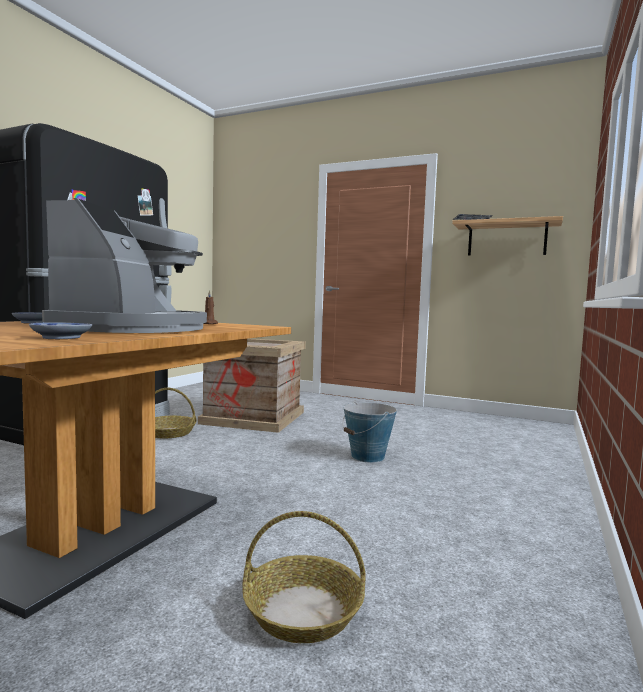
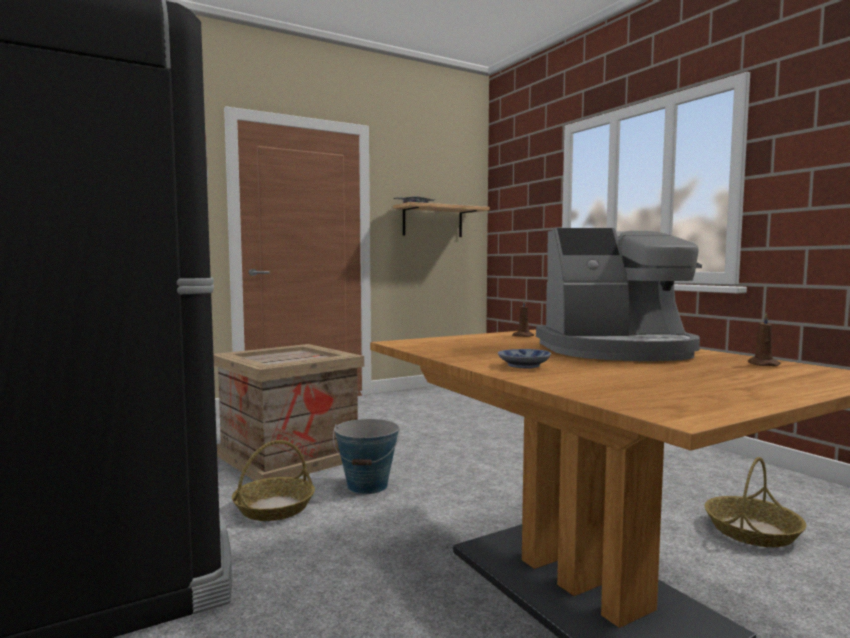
camera: 55 degrees left, 0 degrees up
(63, 338) = (762, 364): bowl -> brown candle
(134, 328) = (617, 350): coffee machine -> coffee machine turned 135 degrees clockwise
(368, 457) = (485, 445): bucket -> bucket (368, 486)

